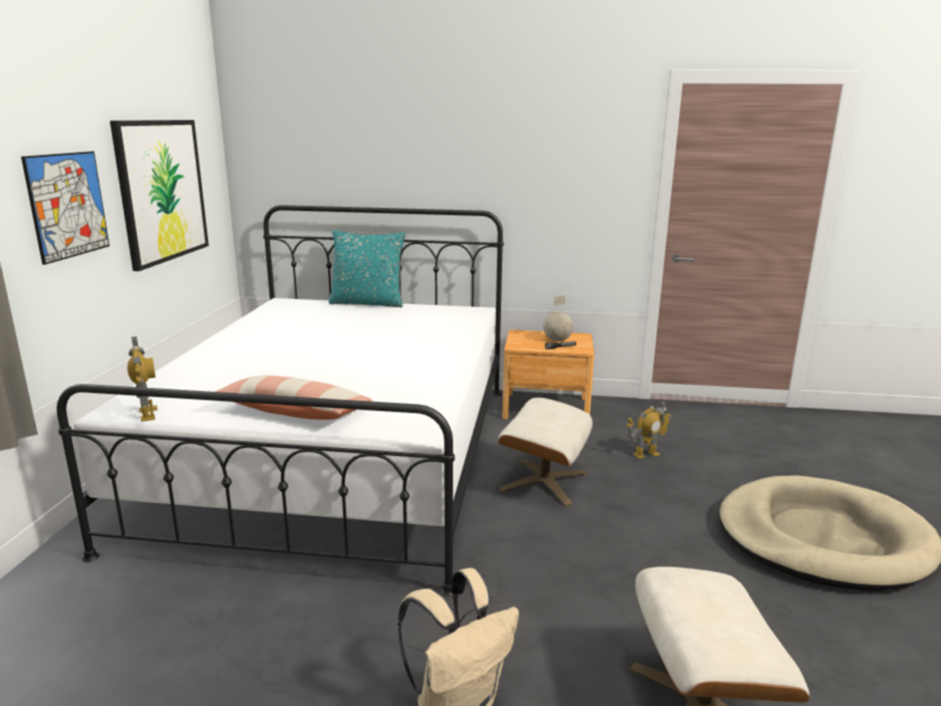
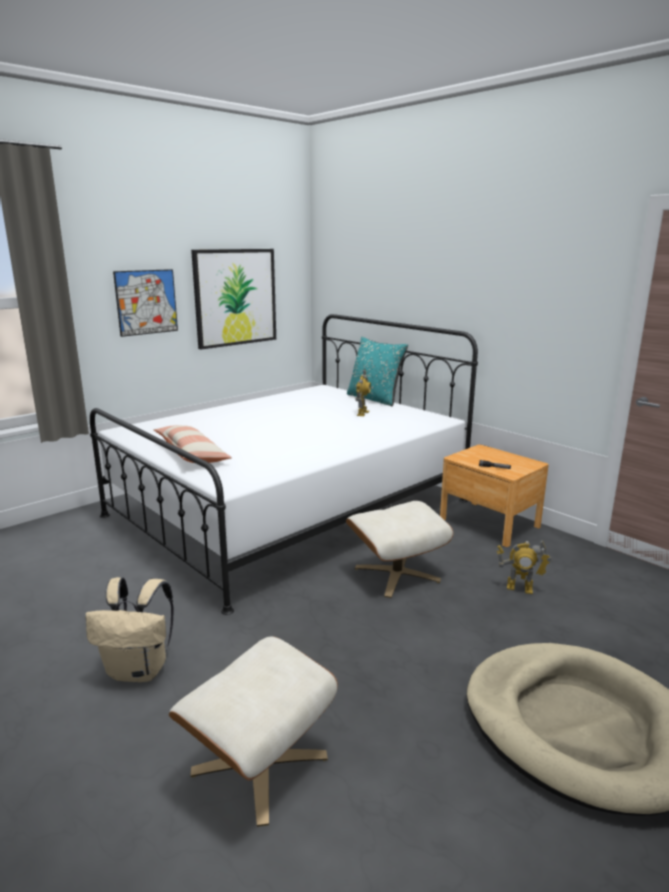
camera: 40 degrees right, 0 degrees up
(147, 414) = (131, 435): toy robot -> toy robot (362, 413)
(557, 340) = (504, 461): globe -> none

